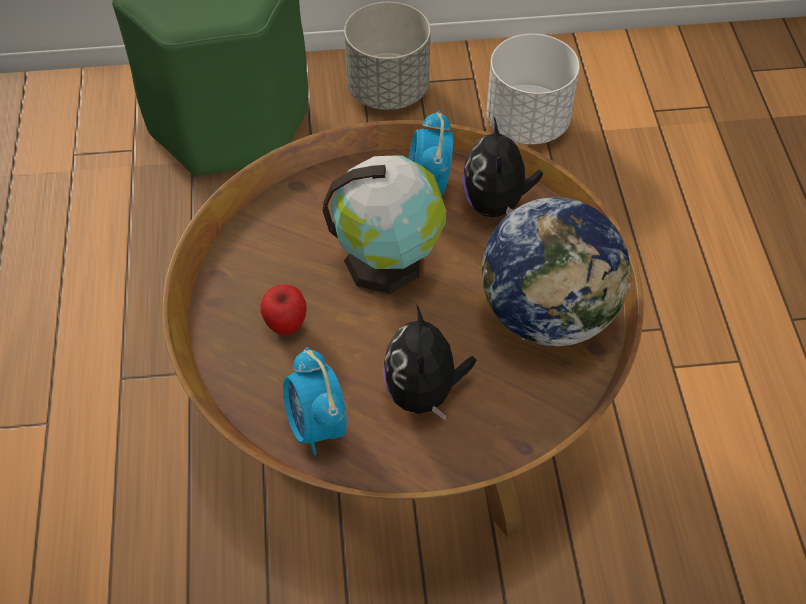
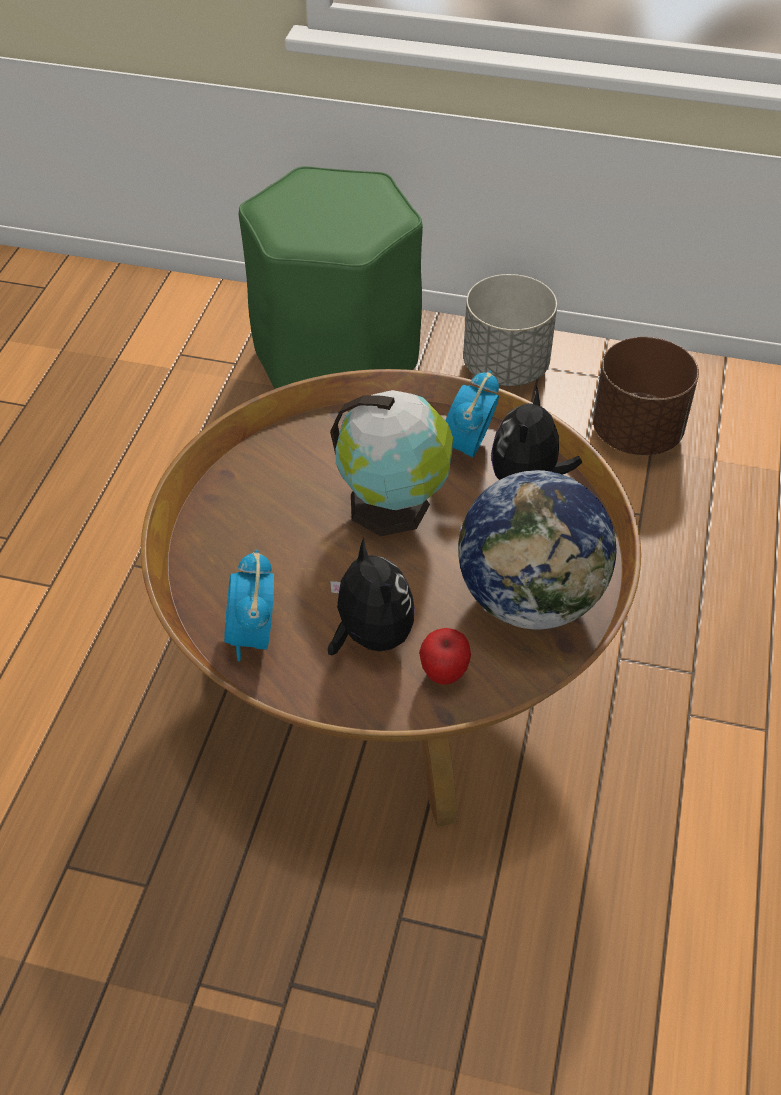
camera: 20 degrees right, 5 degrees down
(286, 325) = (267, 537): apple -> apple (444, 674)
(424, 393) = (370, 636): plush toy -> plush toy turned 135 degrees clockwise
(527, 123) = (636, 433): white planter -> brown planter

